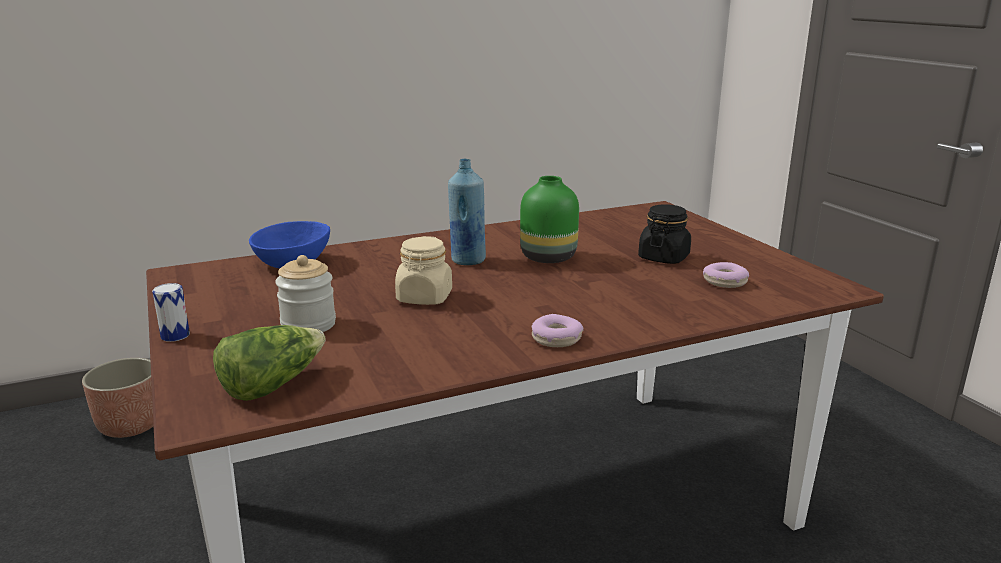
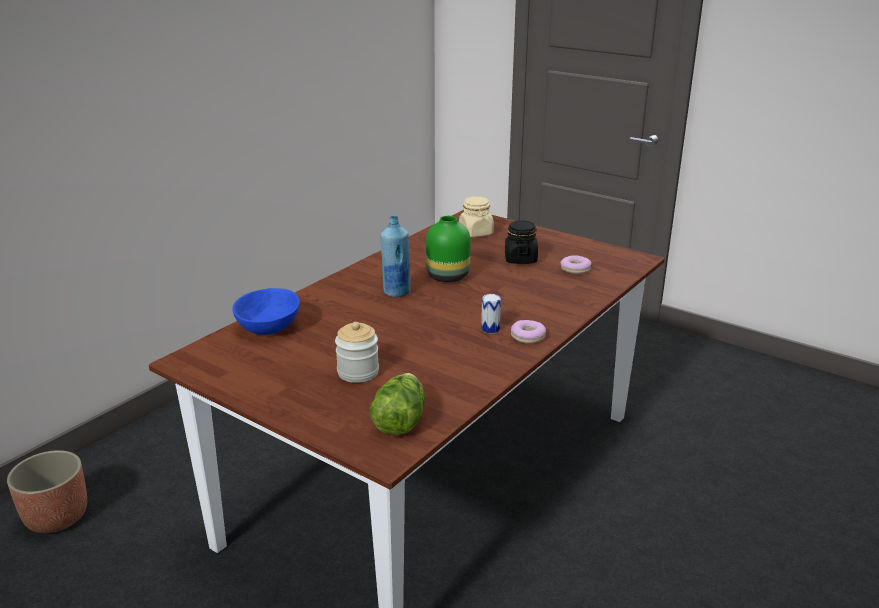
camera: 30 degrees left, 5 degrees up
(175, 335) = (273, 408): can -> can (490, 329)
(424, 297) = (407, 330): beige jar -> beige jar (476, 233)

